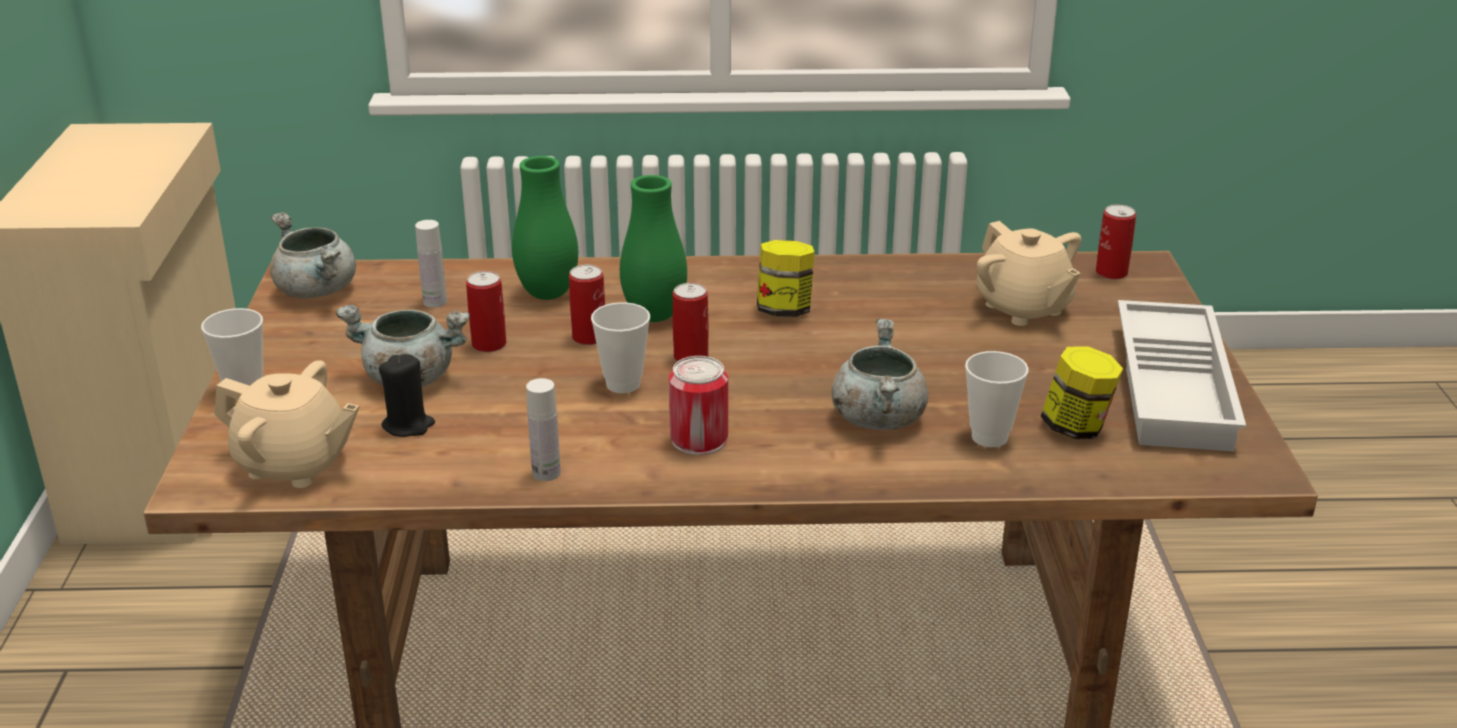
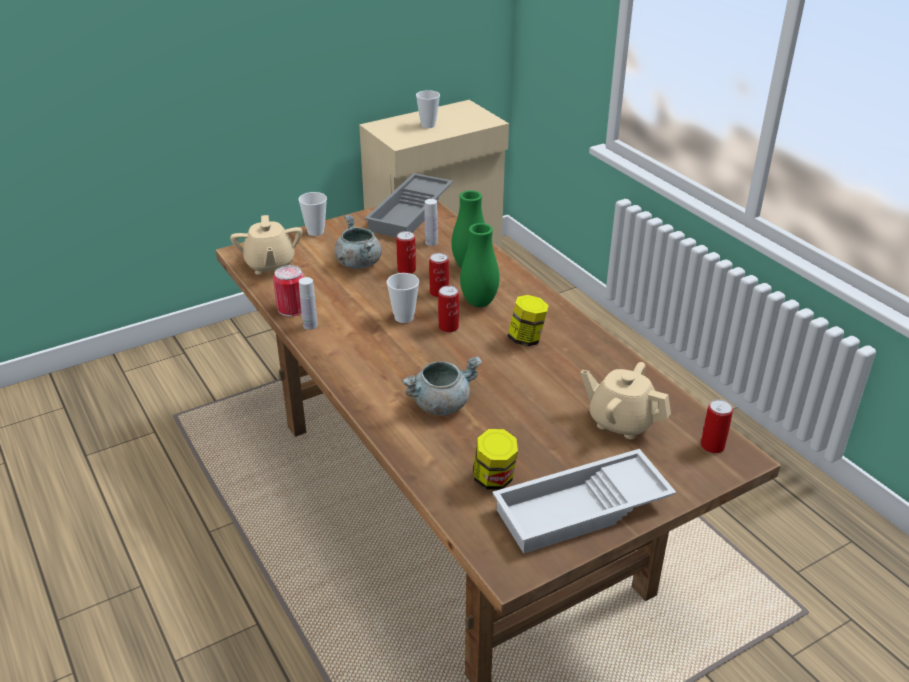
camera: 60 degrees right, 5 degrees up
(317, 291) = (411, 213): grey cooking pot -> grey tray
(408, 425) = (320, 278): black candle -> none
(699, 439) = (372, 356): can -> can (292, 308)
(989, 437) = (454, 449): cup -> cup (428, 125)
(1023, 308) = (621, 422): beige teapot -> beige teapot turned 90 degrees clockwise

